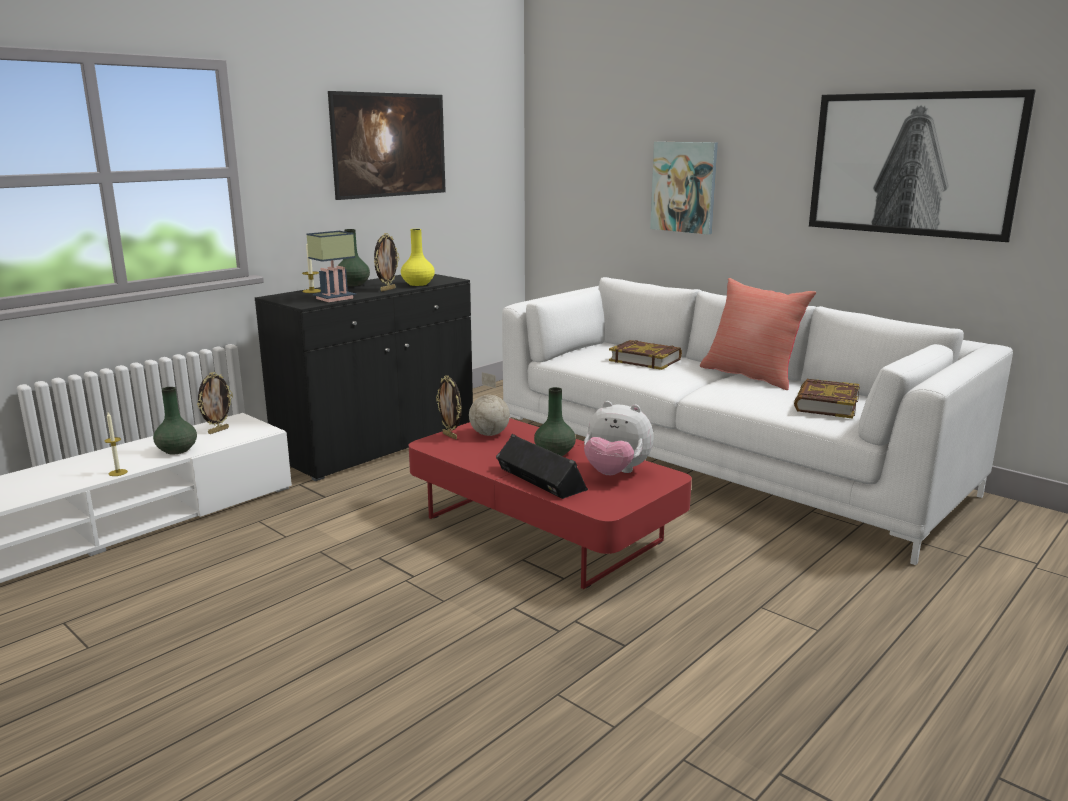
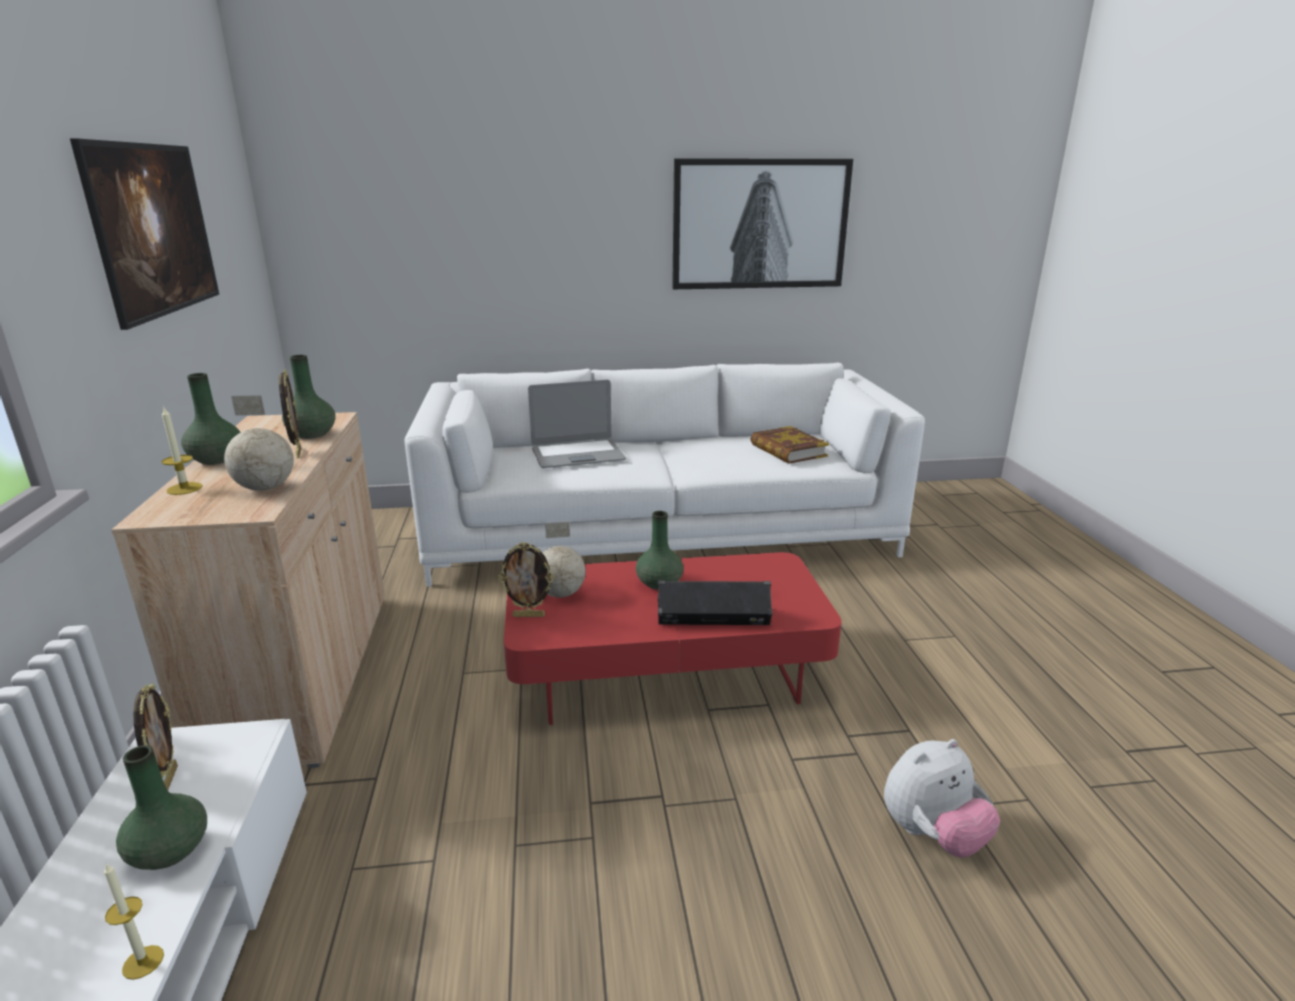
camera: 50 degrees left, 5 degrees up
(335, 298) = (265, 488): table lamp -> globe
(378, 444) = (304, 674): black cabinet -> beige cabinet
(418, 284) = (312, 434): yellow vase -> green vase
(615, 473) = (745, 578): plush toy -> plush toy (932, 835)
(645, 360) = (577, 455): book -> laptop
(684, 187) = (523, 259): picture -> none
(751, 376) = (683, 443): red pillow -> none

